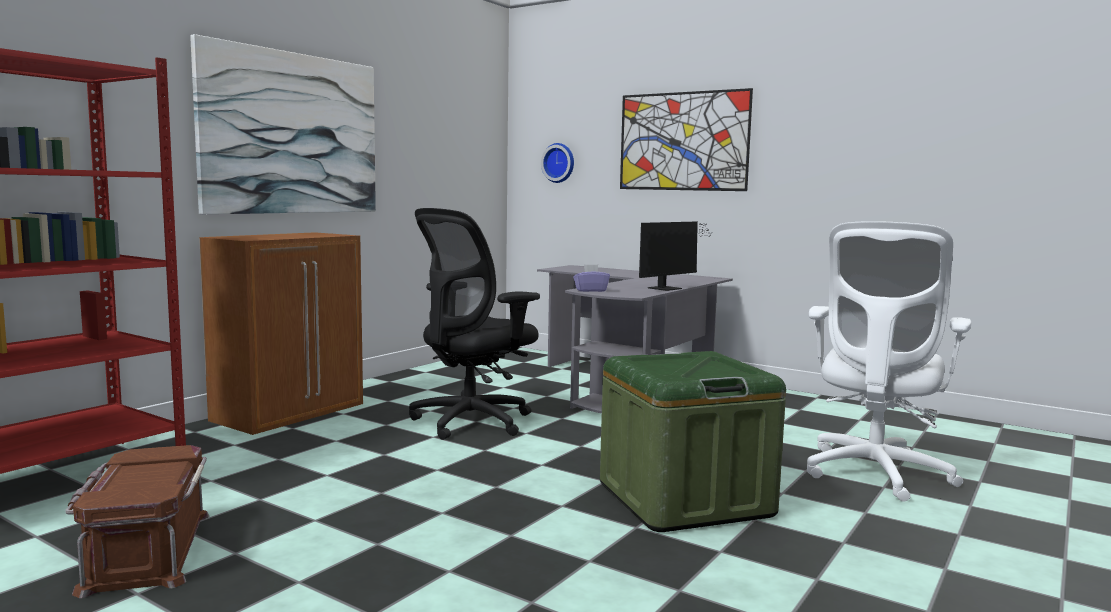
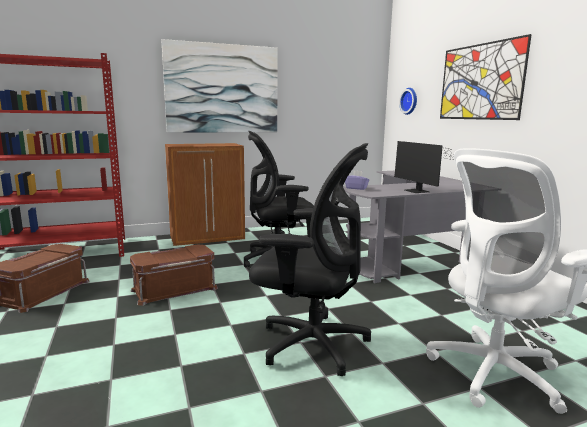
camera: 35 degrees right, 5 degrees up
(391, 488) = (174, 289): none -> brown storage box
(668, 288) = (418, 191): monitor -> monitor turned 75 degrees clockwise
(684, 499) = (306, 344): green storage box -> black office chair

